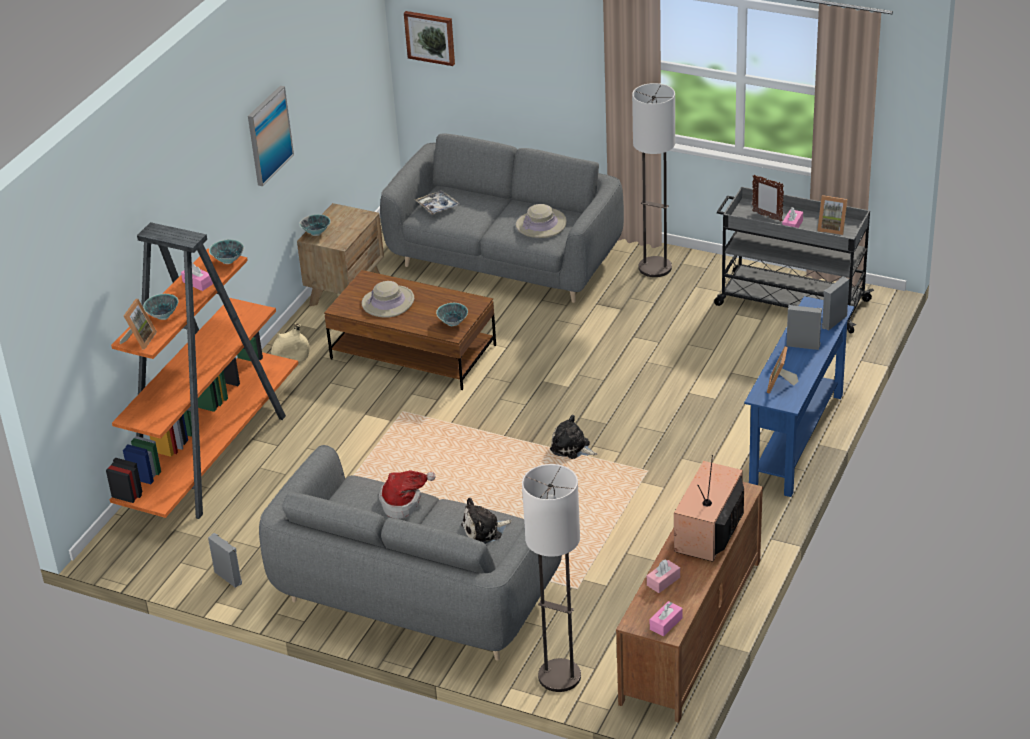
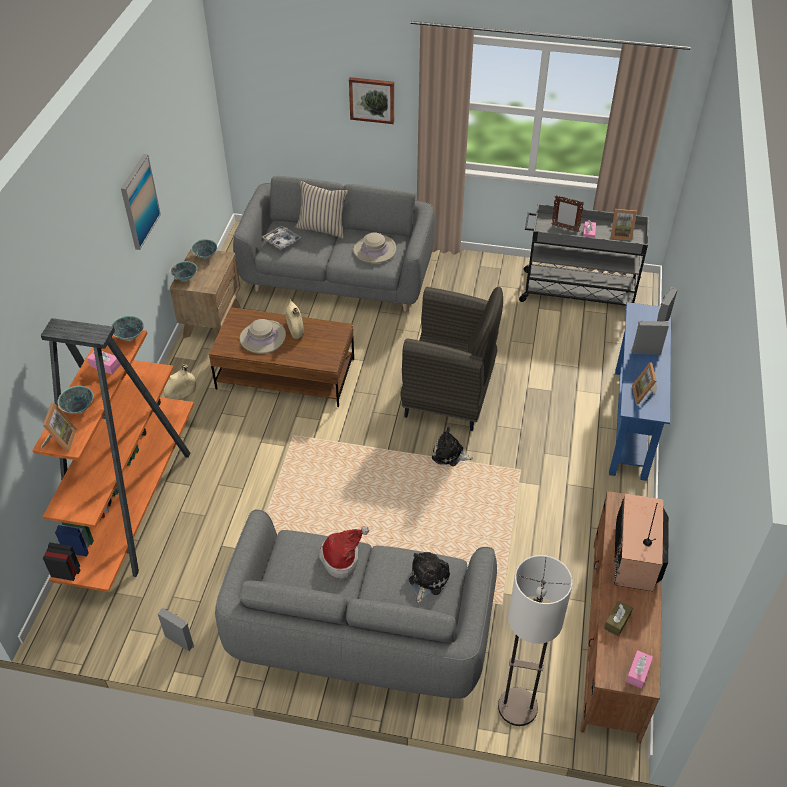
camera: 15 degrees left, 10 degrees up
(426, 298) = (295, 330): none -> beige vase
(430, 37) = (255, 92): picture -> picture (372, 99)
(453, 323) = (325, 352): bowl -> bowl (205, 256)
(484, 530) = (427, 579): plush toy -> plush toy turned 150 degrees clockwise
(489, 198) = (322, 228): none -> beige pillow
(593, 392) = (449, 396): none -> grey armchair
(655, 267) = (460, 272): floor lamp -> none
(663, 581) = (617, 621): pink tissue box -> brown tissue box

